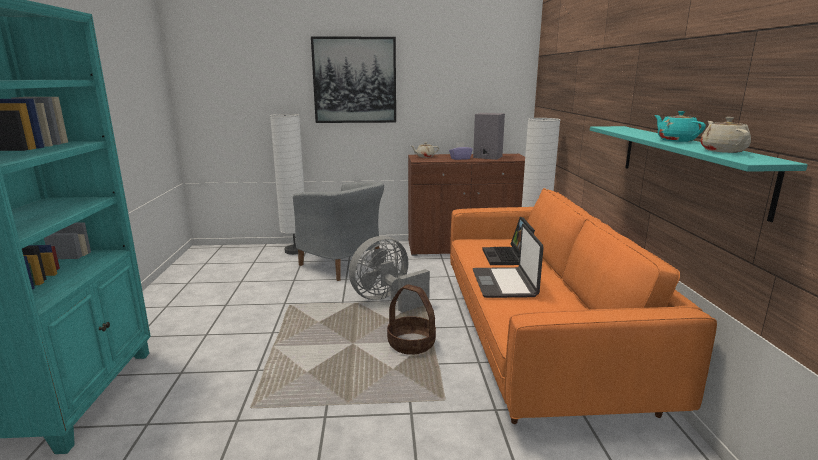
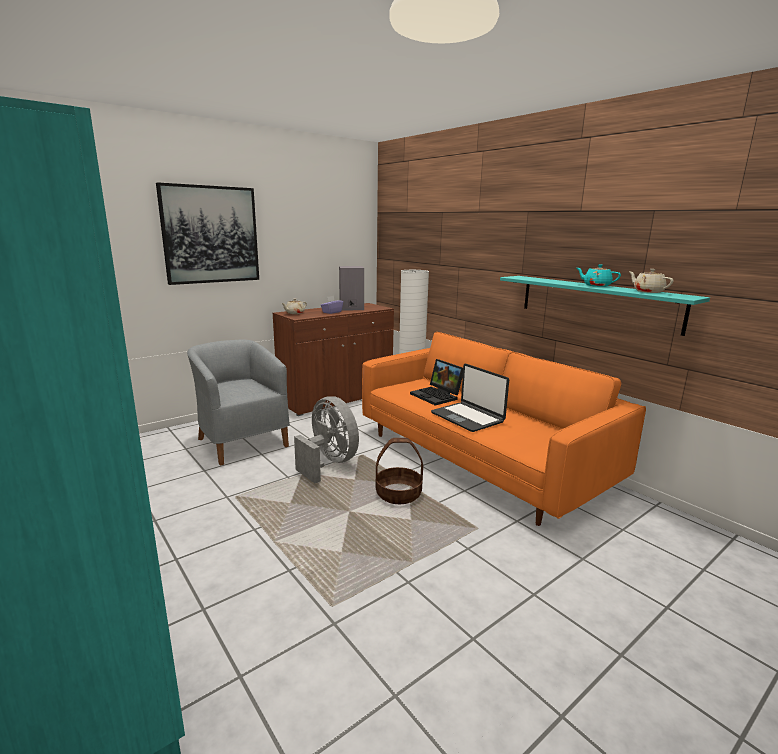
camera: 35 degrees left, 0 degrees up
(295, 251) = (162, 439): white floor lamp -> none
(344, 265) = (241, 441): grey armchair -> grey armchair turned 135 degrees counterclockwise
(387, 300) = (329, 463): grey fan -> grey fan turned 120 degrees clockwise

